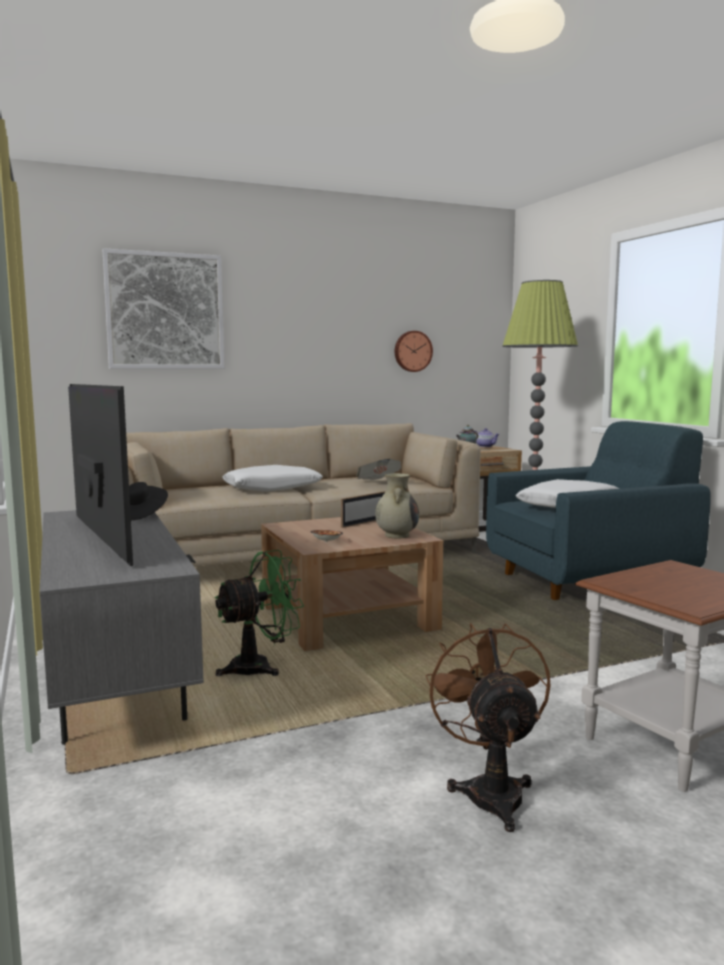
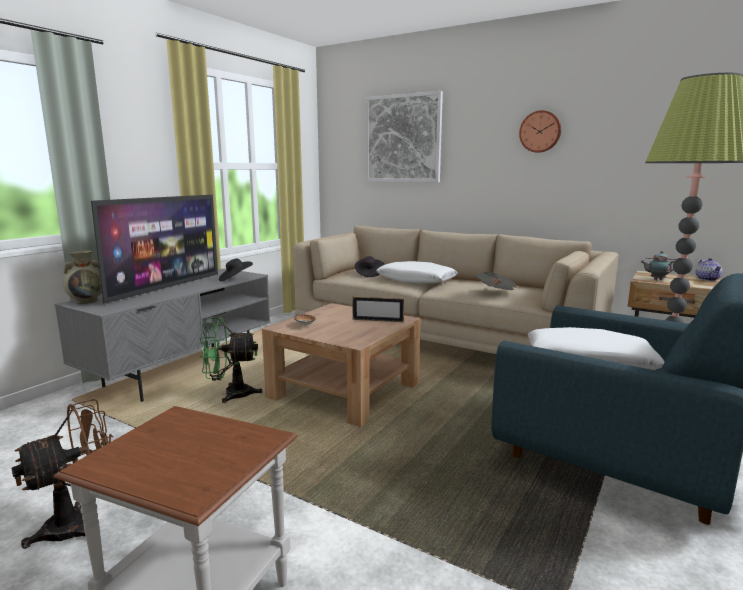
camera: 55 degrees right, 5 degrees up
(204, 492) = (369, 274): none -> black hat
(260, 667) = (230, 394): green fan -> green fan turned 150 degrees clockwise
(396, 535) = (352, 336): beige vase -> beige vase (87, 301)
(412, 351) = (625, 166): wall clock -> wall clock (540, 131)

